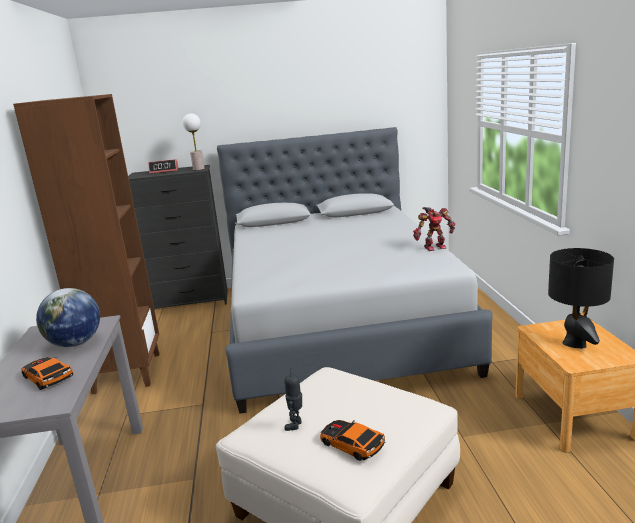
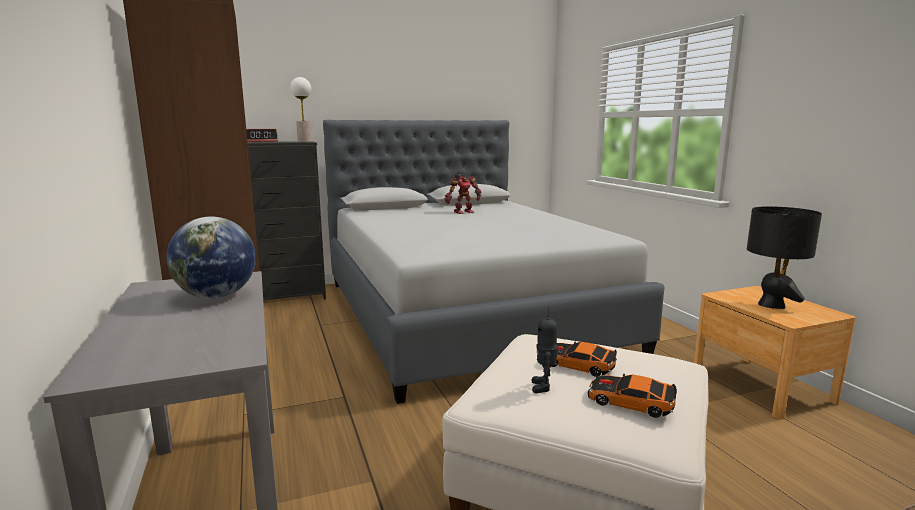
camera: 15 degrees left, 5 degrees down
(47, 377) = (197, 329): toy car -> toy car (578, 365)
(434, 247) = (583, 224): toy robot -> toy robot (463, 212)

